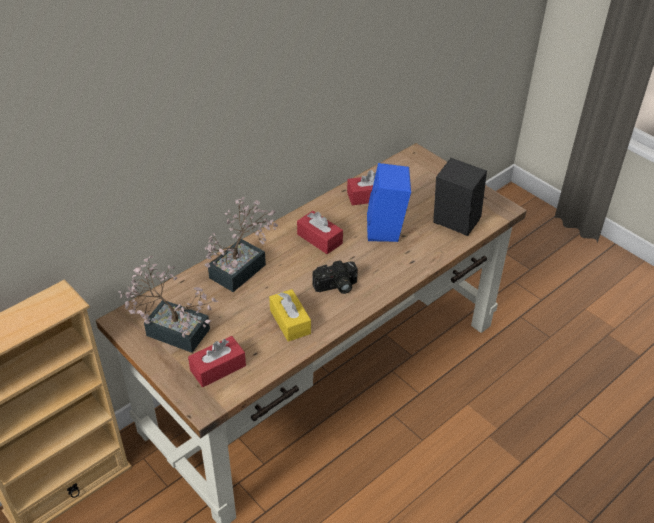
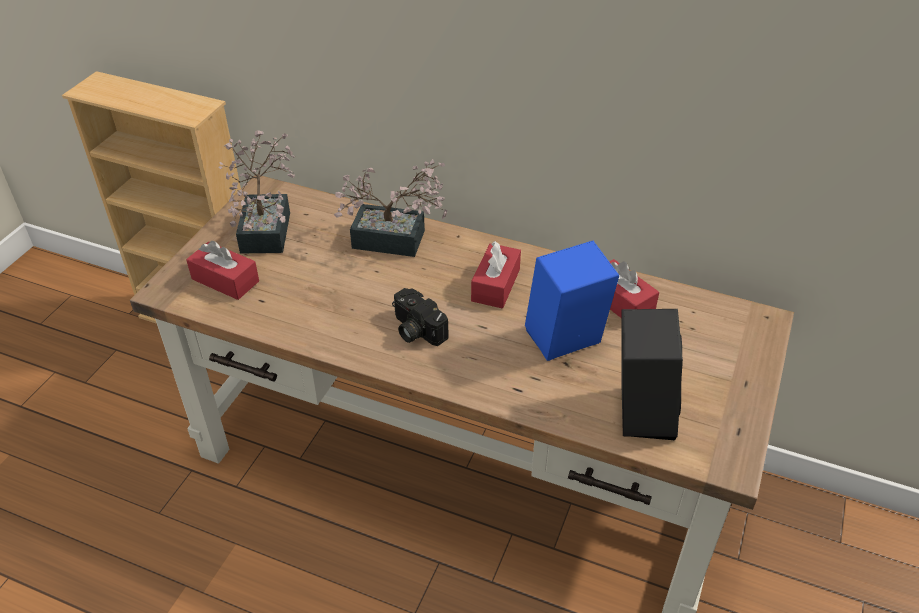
camera: 65 degrees right, 0 degrees up
(290, 322) = (328, 310): yellow tissue box -> none

